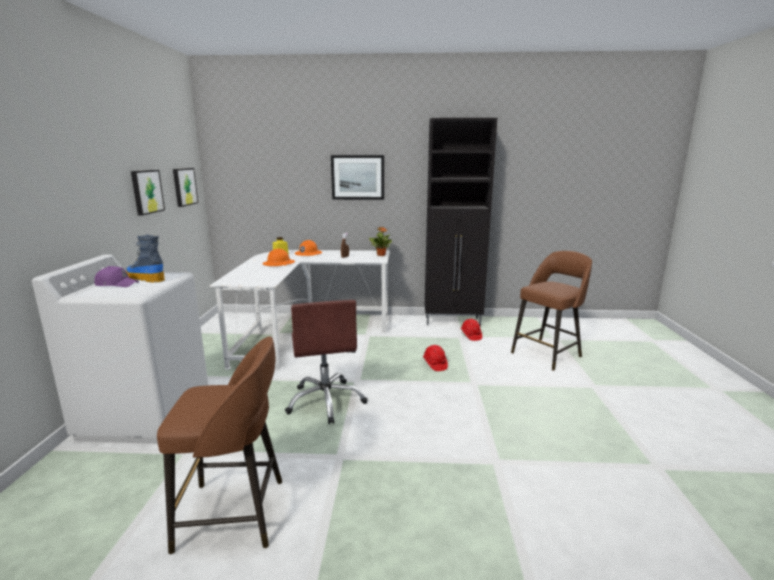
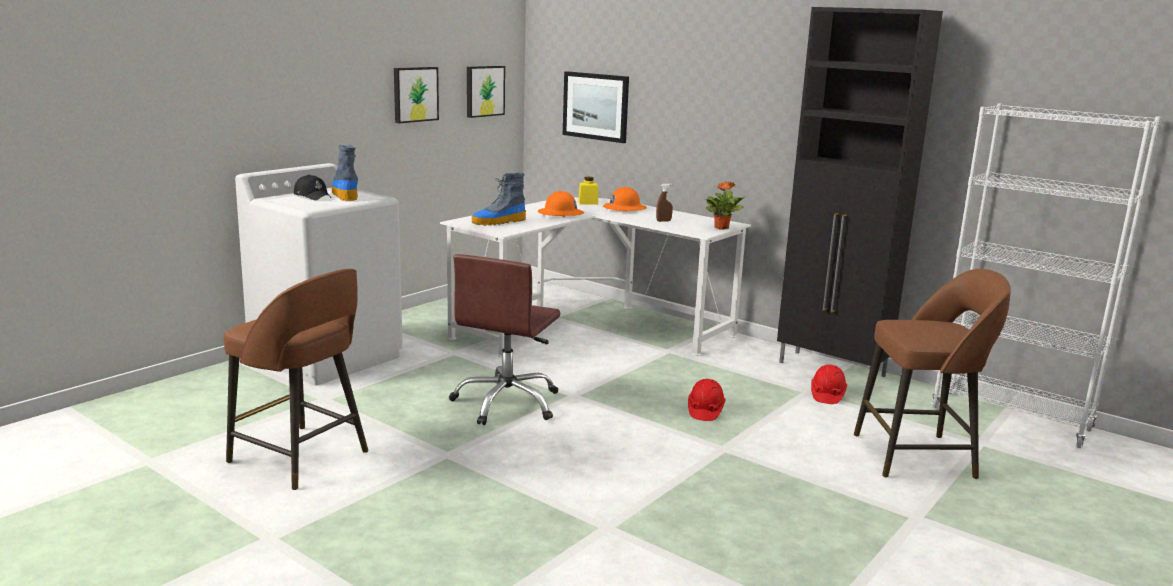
camera: 35 degrees right, 0 degrees up
(117, 284) = (312, 196): purple cap -> black cap
(251, 277) = (499, 222): none -> boot
(358, 177) = (718, 97): picture -> picture (596, 106)
(547, 323) = (1011, 419): none -> white bookcase

